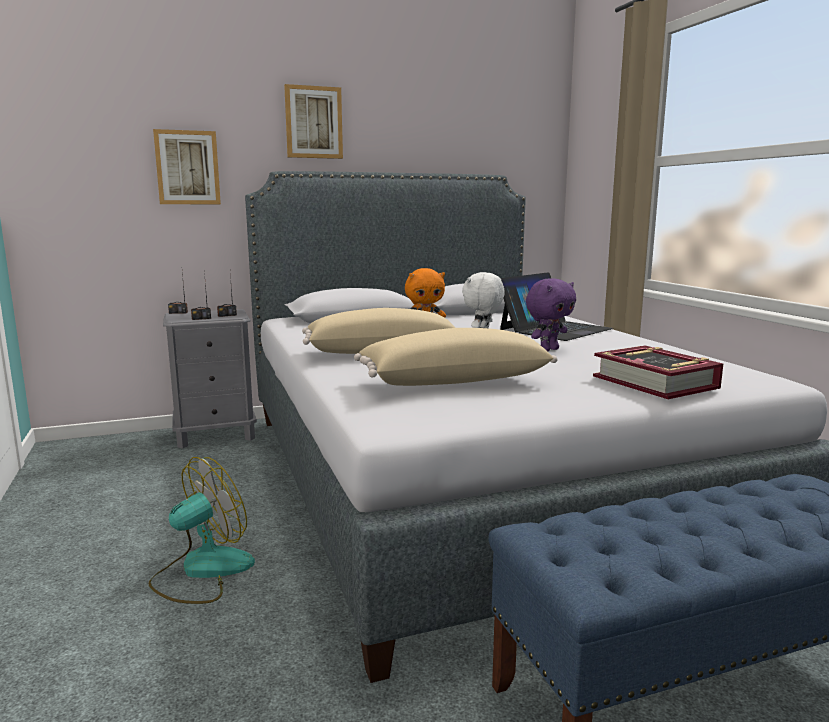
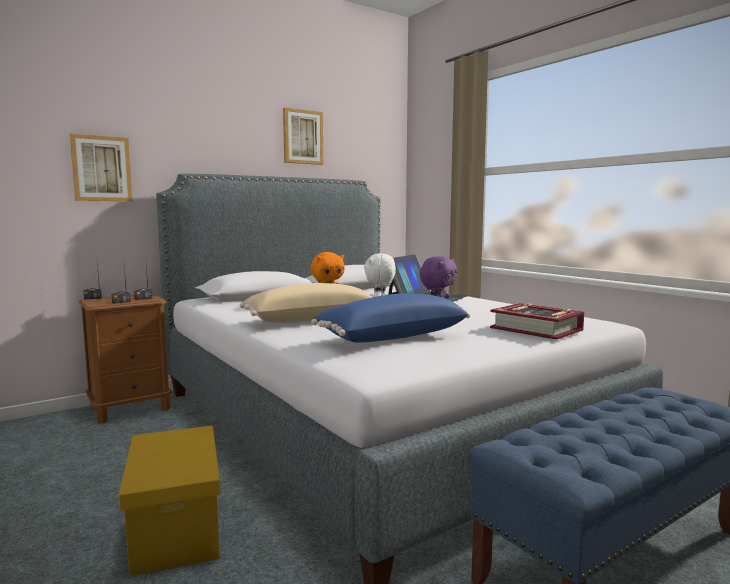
camera: 15 degrees left, 5 degrees down
(202, 571) = (175, 528): fan -> yellow storage box
(215, 435) = (130, 409): grey nightstand -> brown nightstand
(313, 122) = (213, 134): picture -> picture (302, 137)
(453, 380) = (391, 337): beige pillow -> blue pillow

